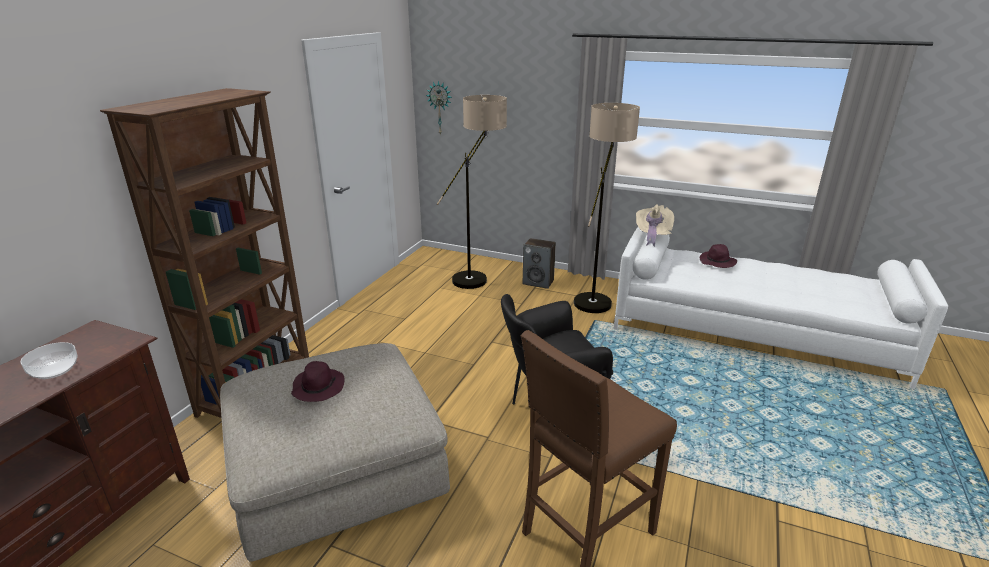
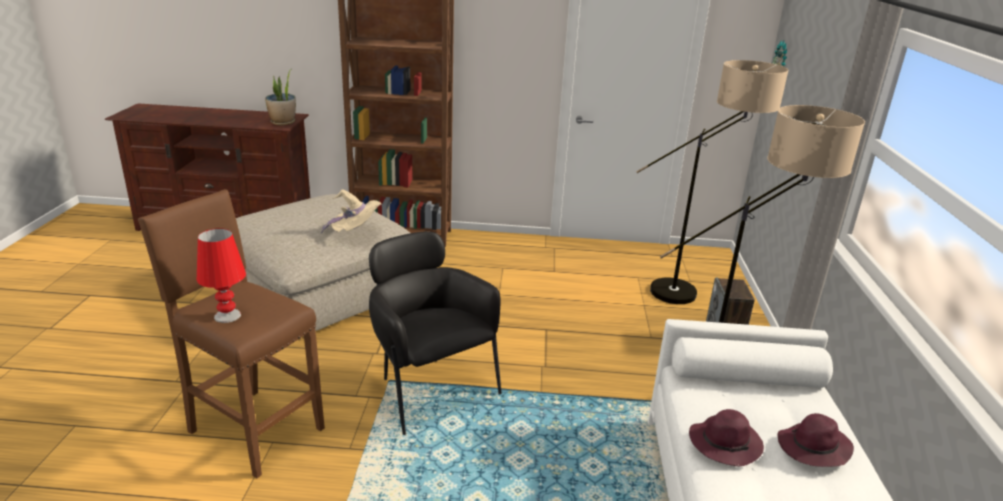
camera: 70 degrees right, 0 degrees up
(55, 370) = (247, 120): bowl -> none
(114, 339) = (283, 122): none -> potted plant
(318, 387) = (318, 216): purple hat -> purple hat (725, 443)
(620, 421) = (228, 316): none -> red table lamp
(652, 236) = (775, 343): beige hat -> beige hat (355, 232)

